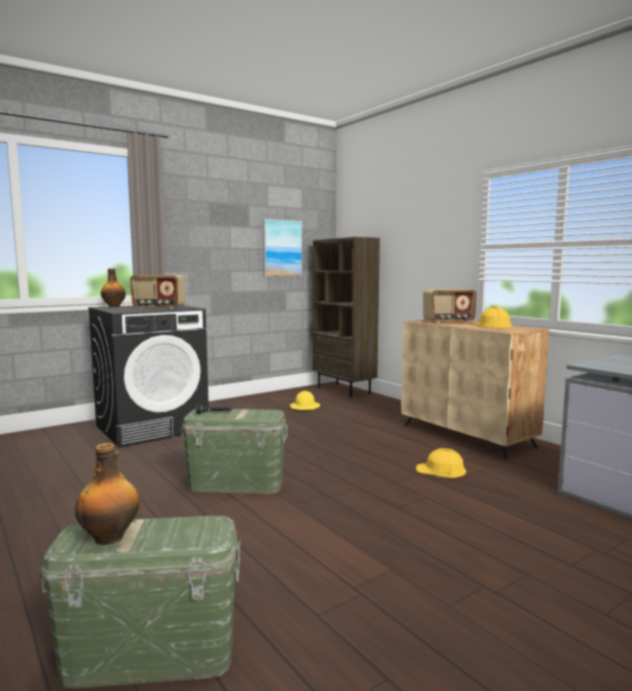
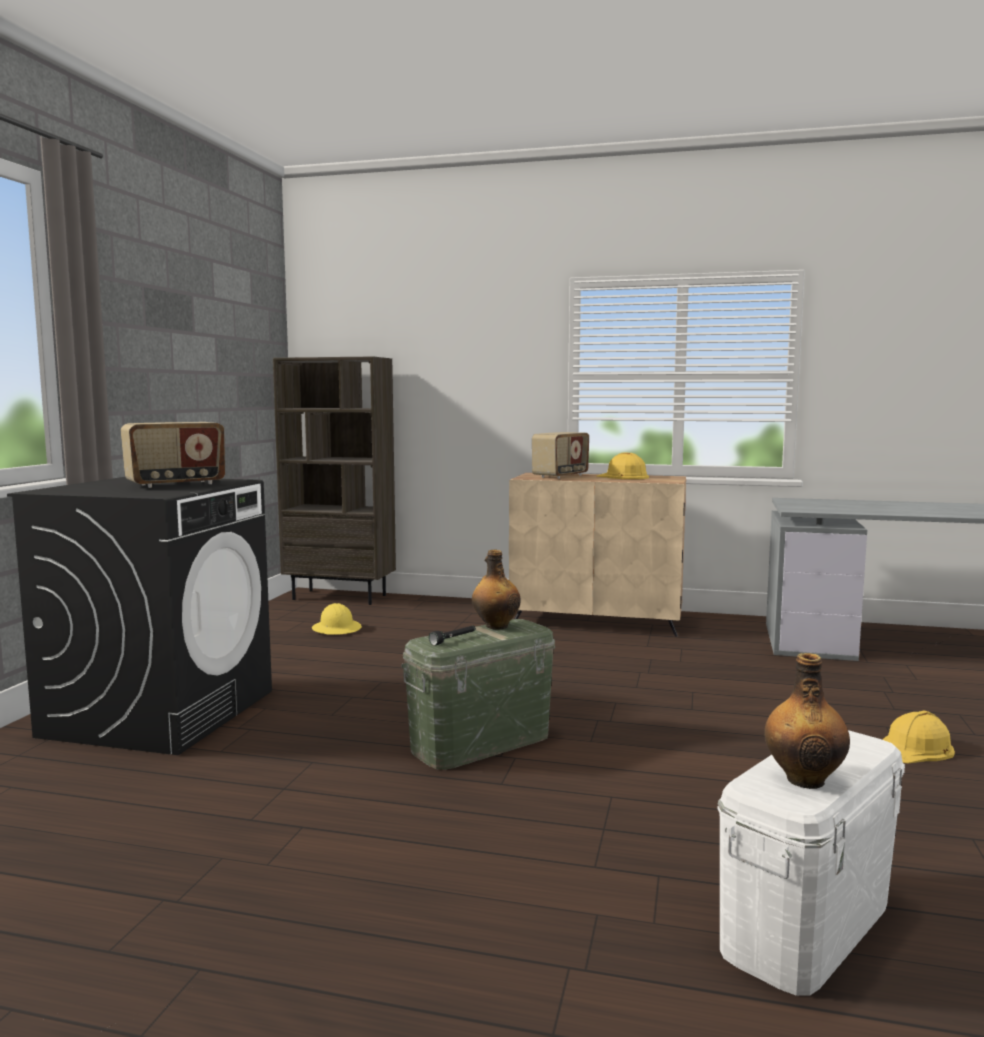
camera: 40 degrees left, 0 degrees up
(114, 306) = (63, 488): bottle -> bottle (496, 626)
(150, 656) = (807, 926): green storage box -> white storage box
(282, 248) = (234, 371): picture -> none
(441, 470) = (649, 662): yellow hard hat -> yellow hard hat (914, 749)

